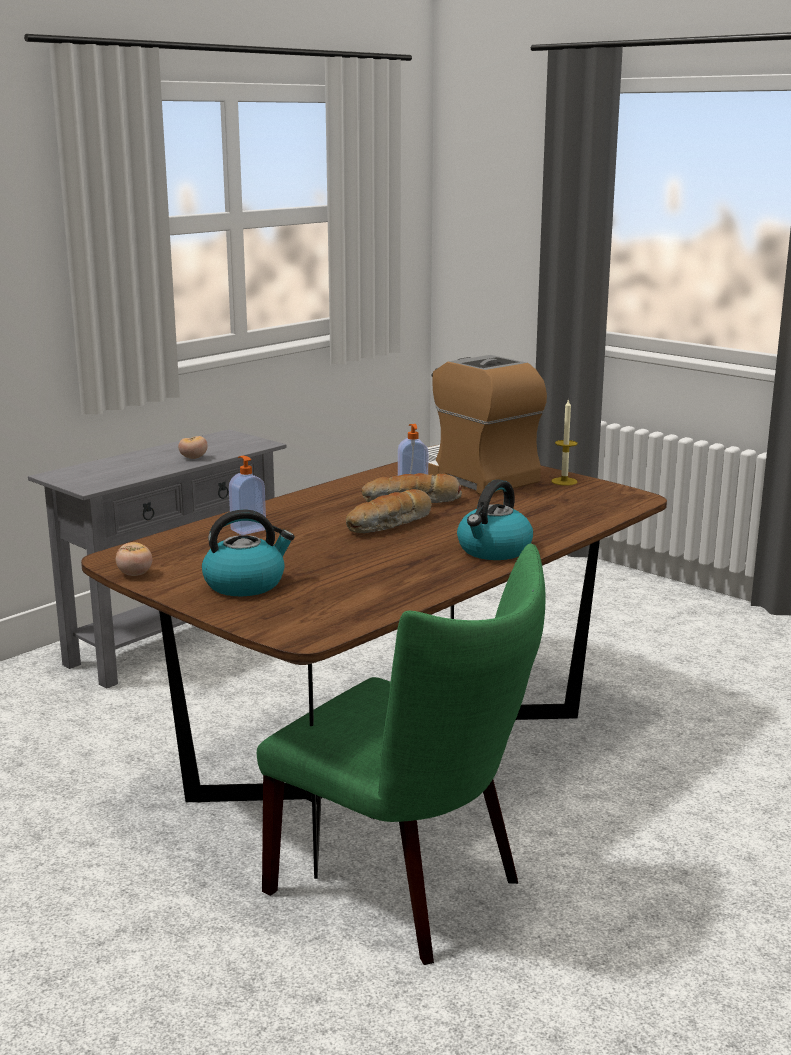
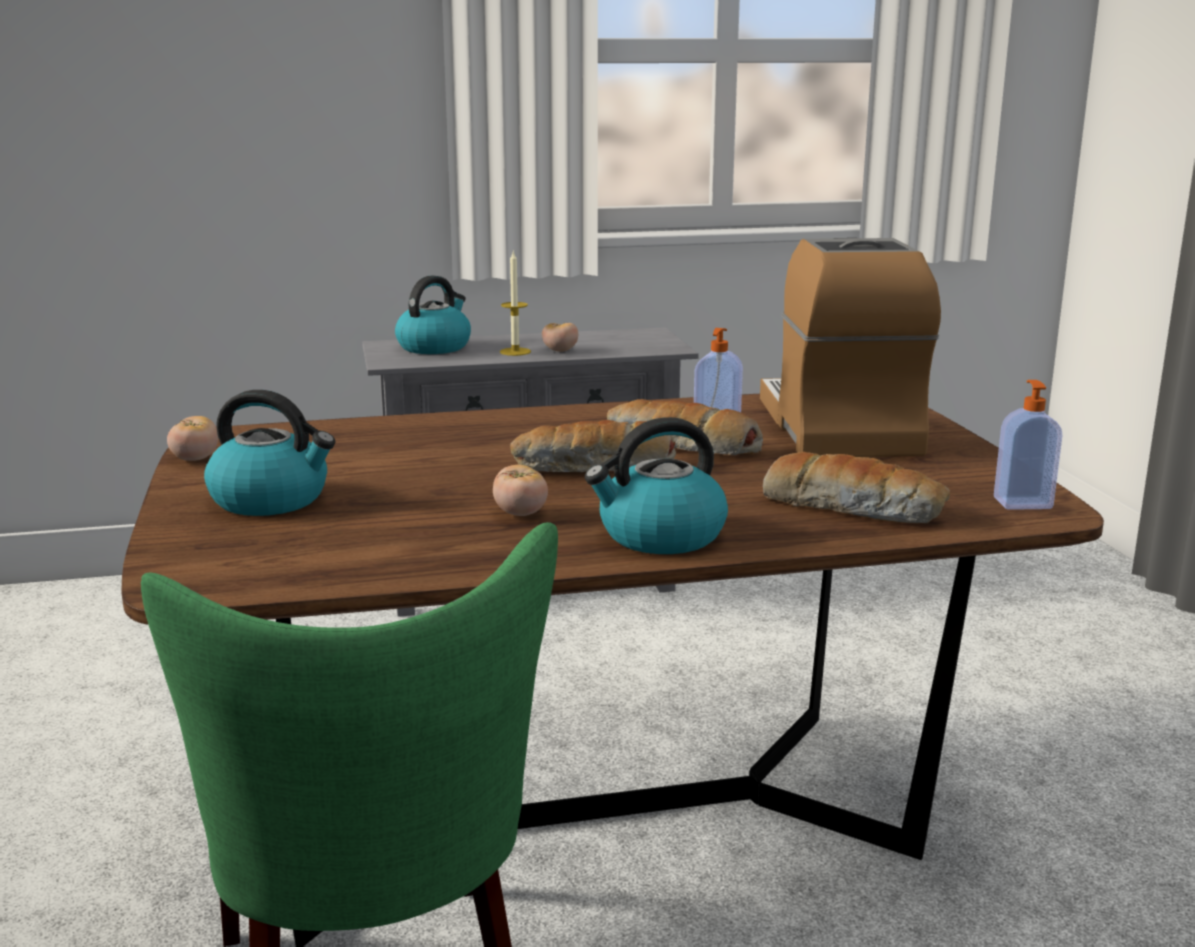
camera: 35 degrees right, 0 degrees up
(96, 470) = (434, 347): none -> kettle
(248, 529) = (417, 436): soap dispenser -> soap dispenser (1022, 502)
(403, 557) = (520, 513): none -> tomato
(555, 516) = (853, 508): none -> bread
(564, 481) = (967, 463): candle -> candle (515, 352)

